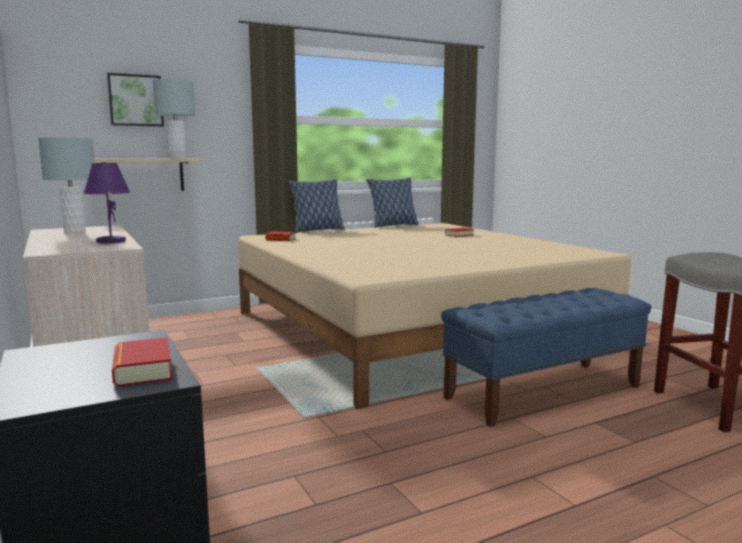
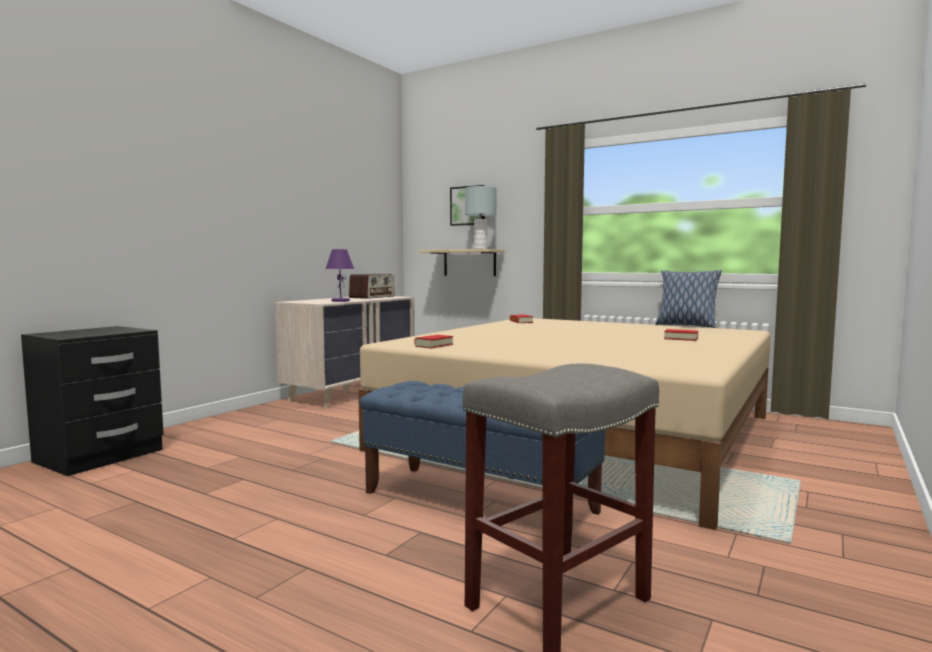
camera: 60 degrees right, 5 degrees down
(74, 231) = (372, 297): grey table lamp -> radio
(143, 370) = (82, 334): book -> book (434, 345)
(317, 230) = (592, 320): pillow -> none

